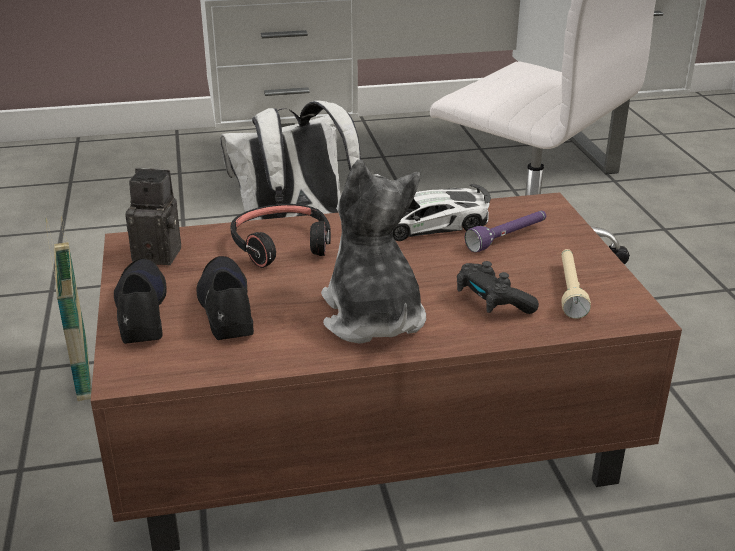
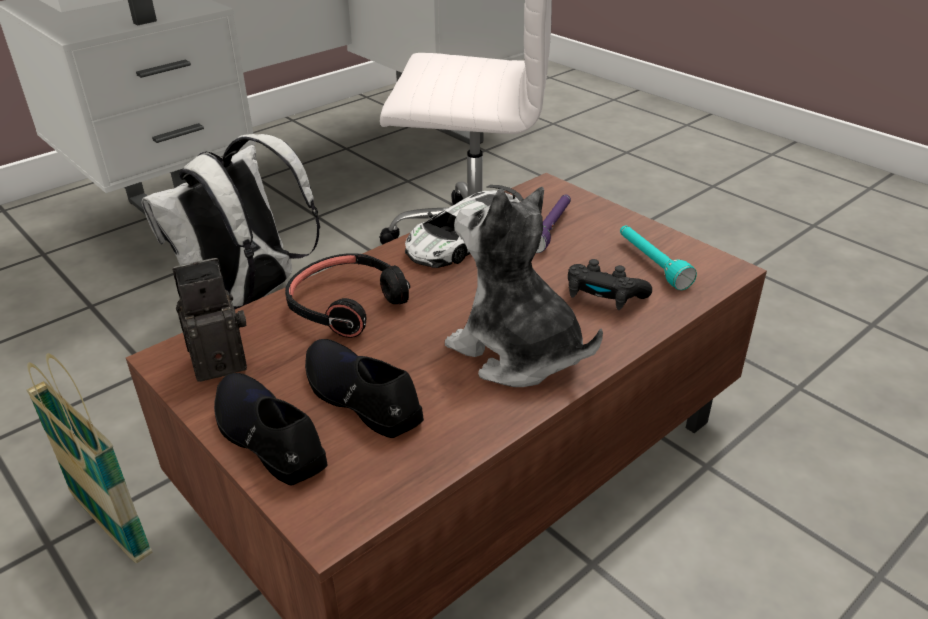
camera: 30 degrees left, 5 degrees up
(570, 290) = (651, 264): beige flashlight -> turquoise flashlight

